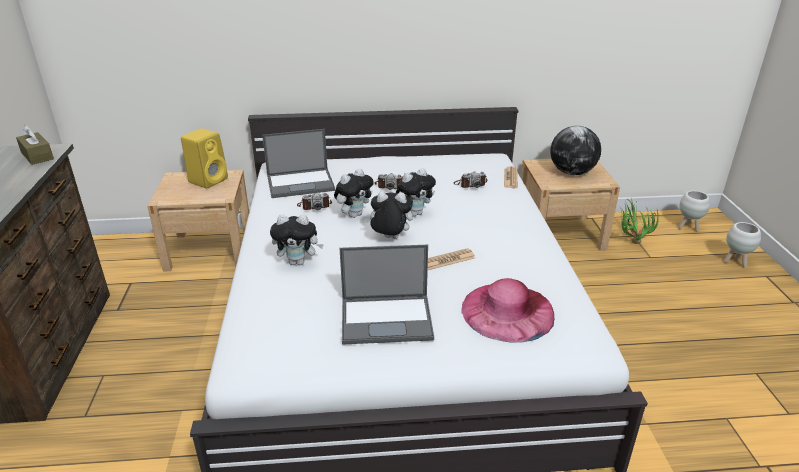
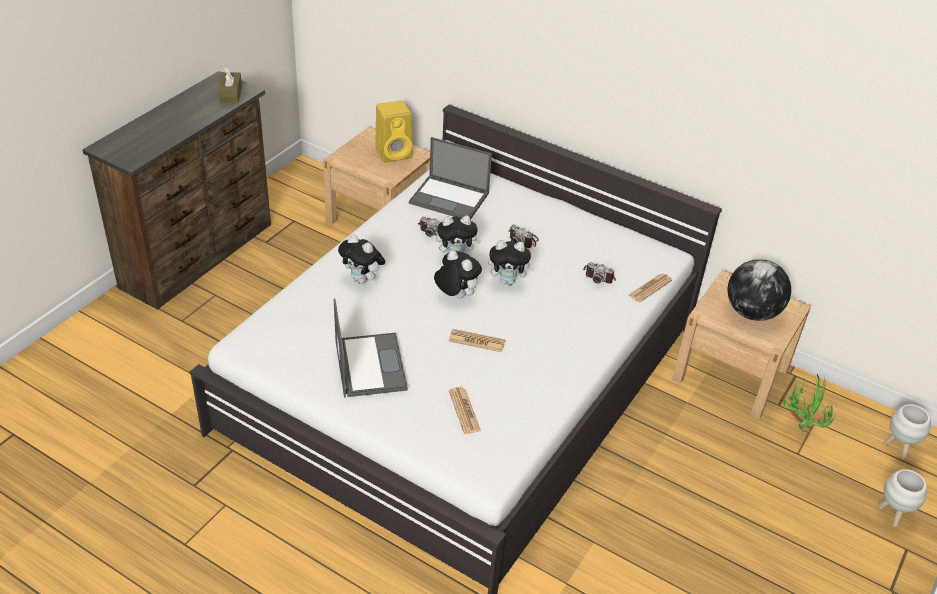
camera: 35 degrees right, 10 degrees up
(387, 319) = (369, 364): laptop -> laptop turned 135 degrees counterclockwise
(507, 311) = (464, 411): pink hat -> newspaper

